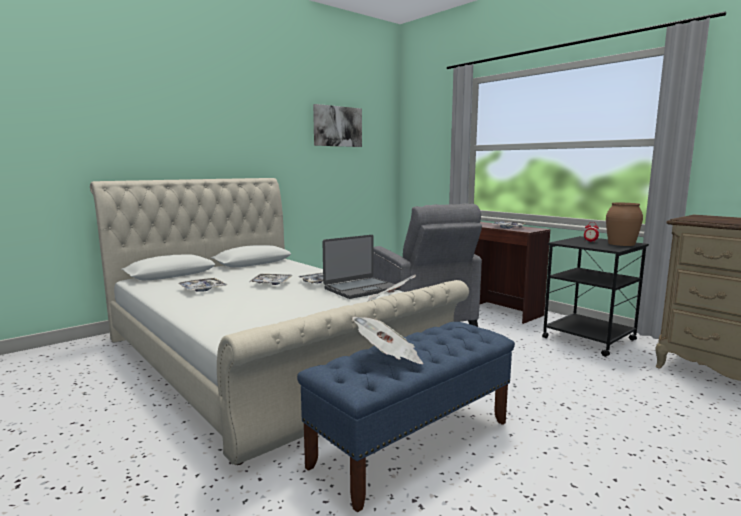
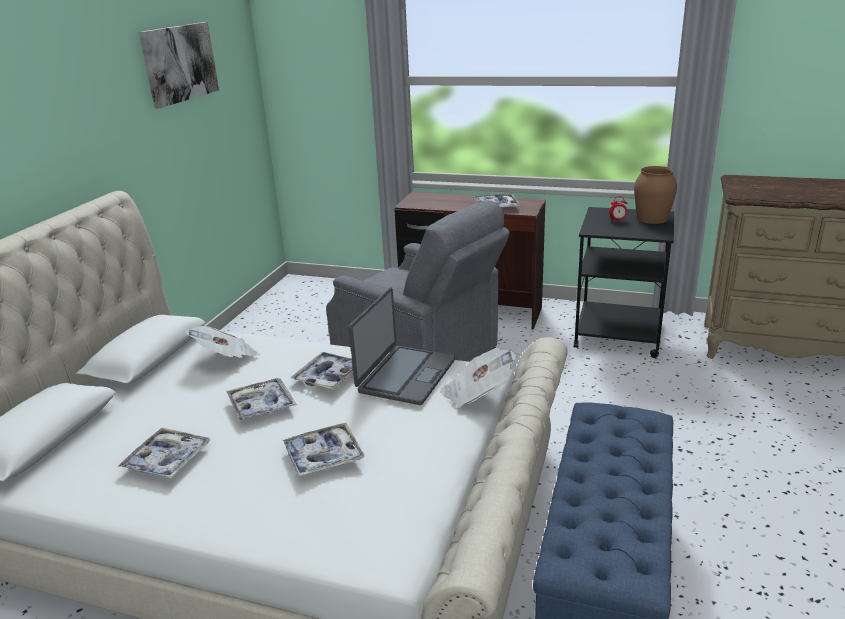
camera: 30 degrees left, 15 degrees up
(267, 301) = (324, 456): none -> tray
(388, 358) = (609, 509): newspaper -> newspaper (227, 357)

